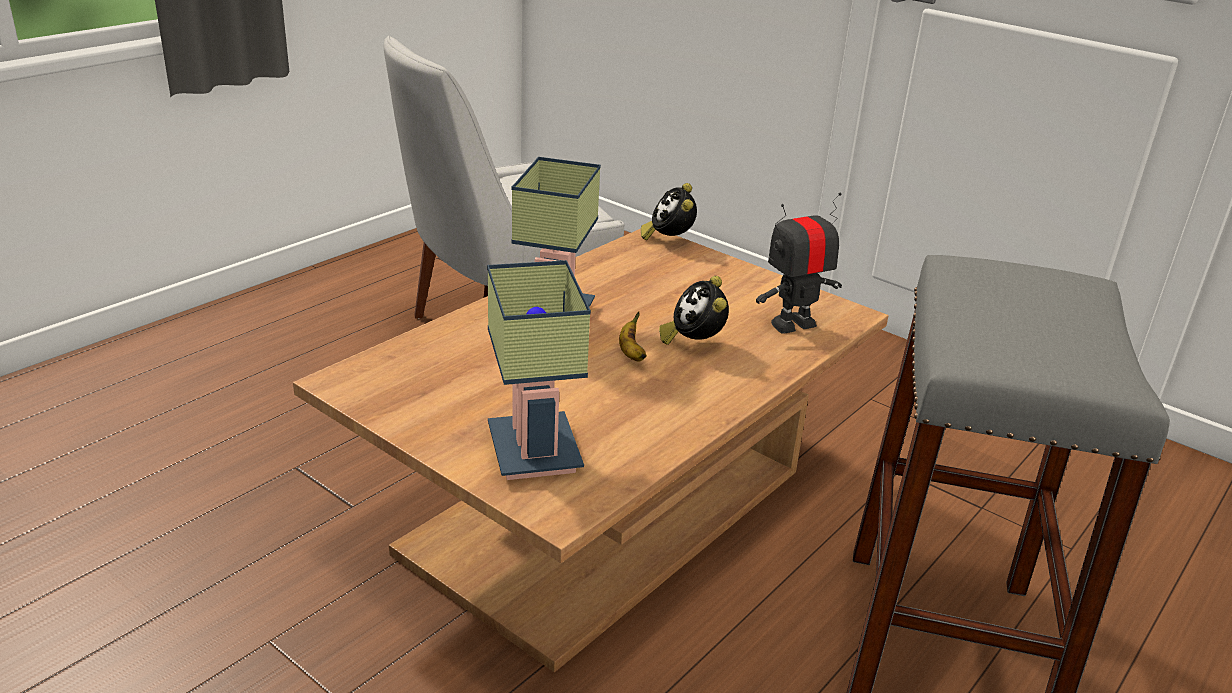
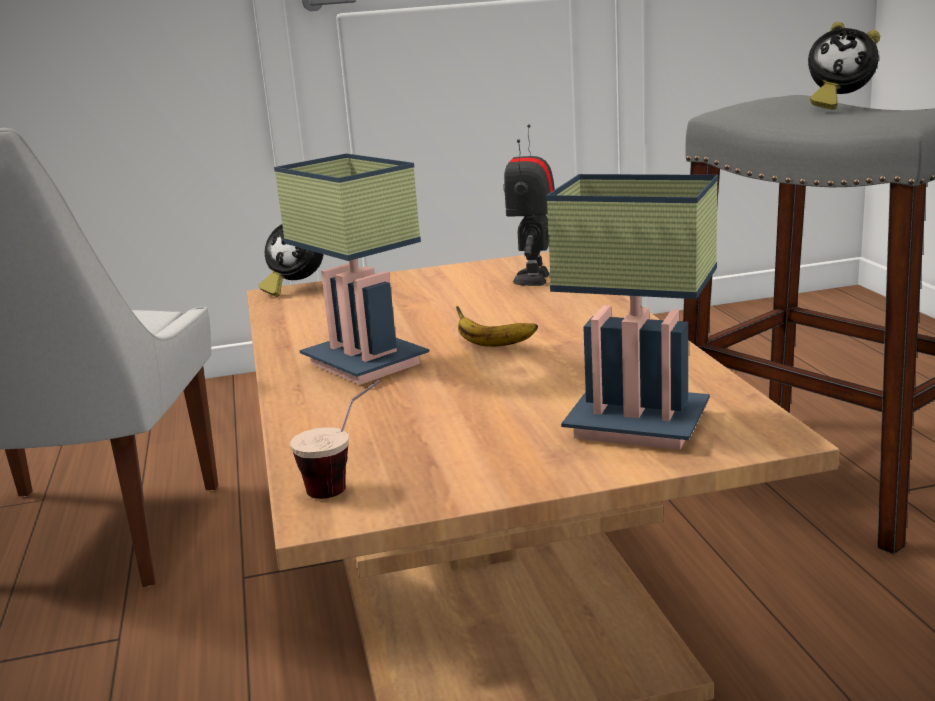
camera: 50 degrees left, 10 degrees down
(377, 374) = (346, 483): none -> cup
(694, 343) = (512, 318): alarm clock -> alarm clock (837, 105)

